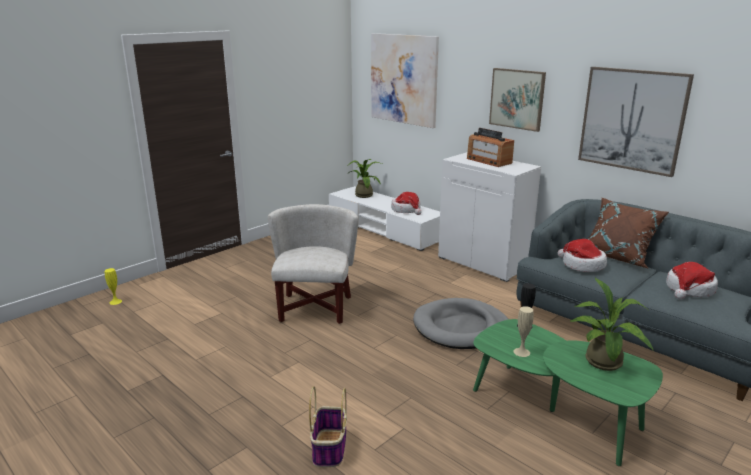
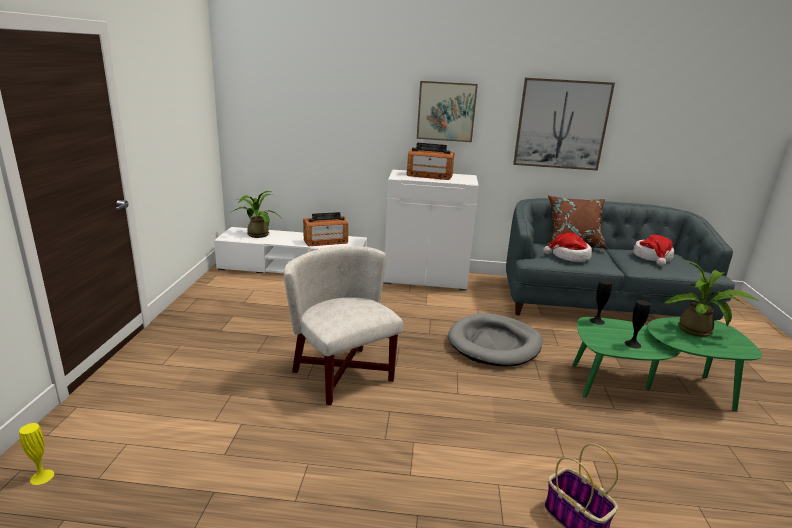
camera: 40 degrees left, 0 degrees up
(403, 79) = (299, 96): picture -> none
(406, 210) = (325, 241): hat -> radio
(521, 352) = (632, 344): beige vase -> black vase

